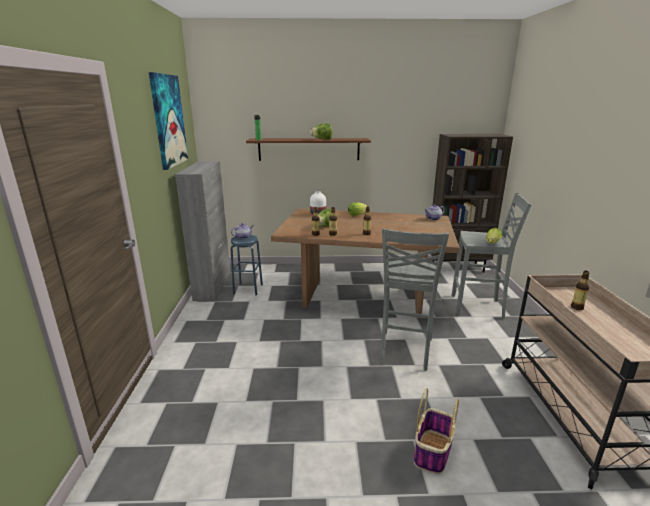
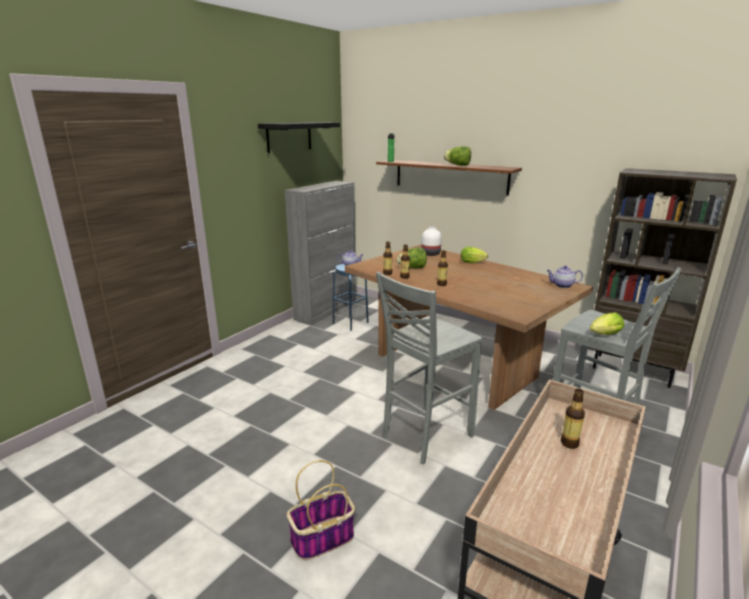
camera: 35 degrees right, 0 degrees up
(168, 121) = (289, 137): picture -> black shelf

